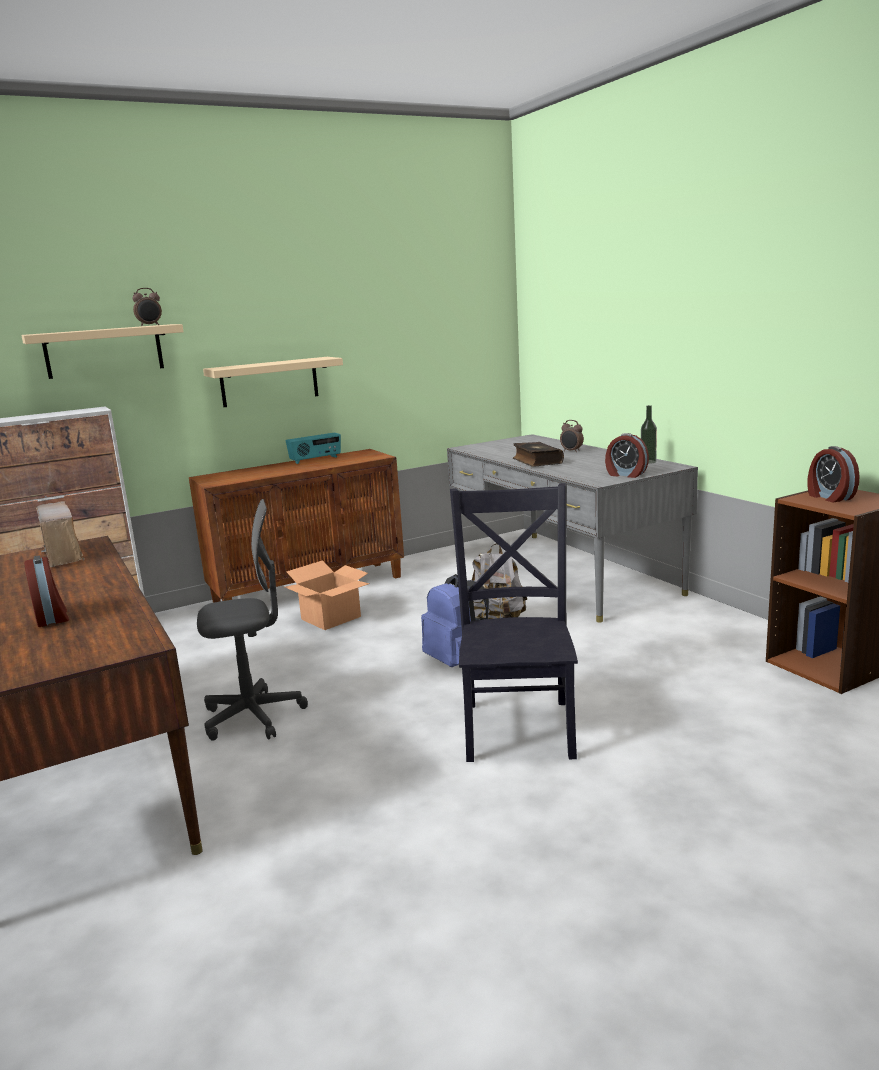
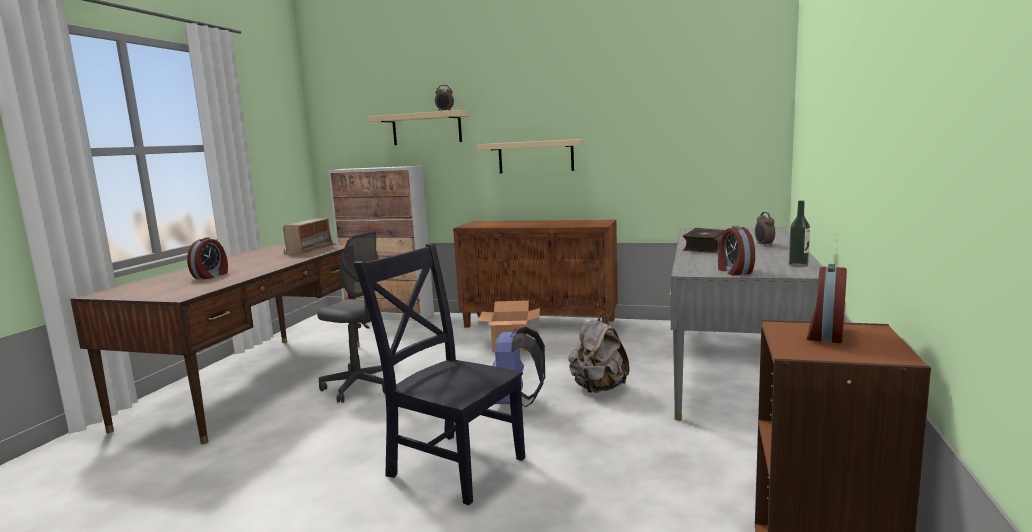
camera: 45 degrees right, 5 degrees down
(316, 460) = (559, 221): radio -> none
(519, 725) = (452, 464): black chair -> black chair turned 105 degrees counterclockwise

